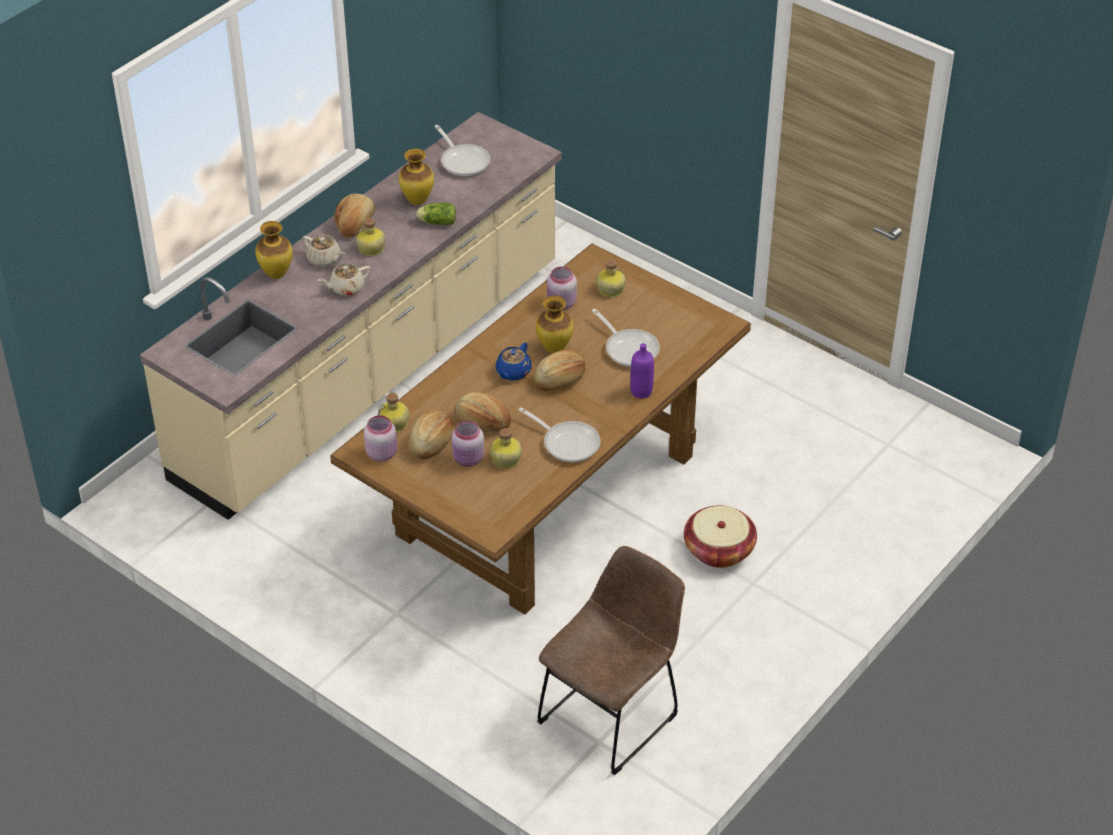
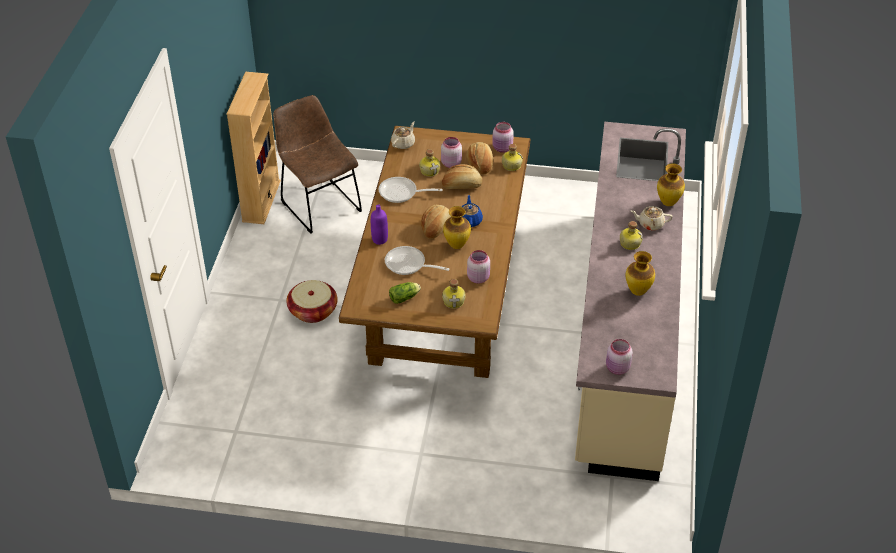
camera: 150 degrees right, 0 degrees up
(346, 288) = (615, 211): beige teapot -> beige teapot (403, 143)
(356, 224) = (659, 257): bread -> none
(436, 222) = (608, 280): lettuce -> lettuce (405, 297)
(463, 161) = (640, 339): frying pan -> none
(512, 146) = (617, 368): none -> pink jar
(612, 714) = (319, 204): brown chair -> brown chair turned 135 degrees clockwise
(696, 760) = (261, 201): none -> beige bookcase

